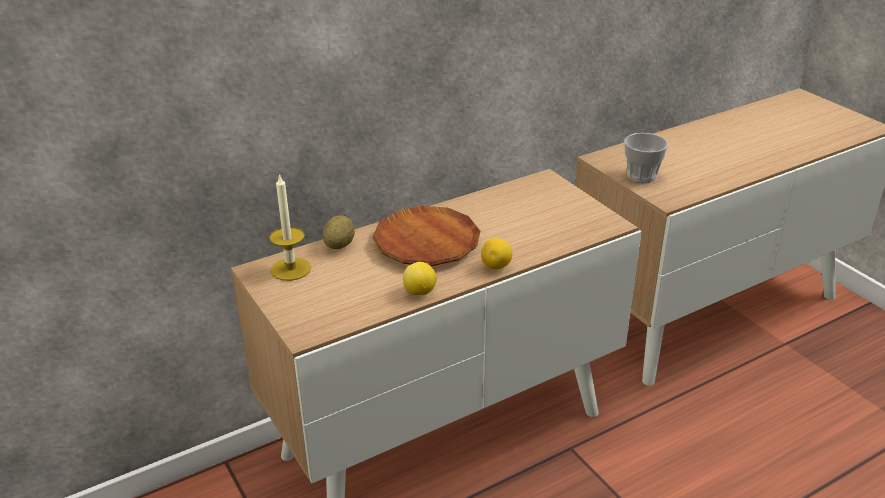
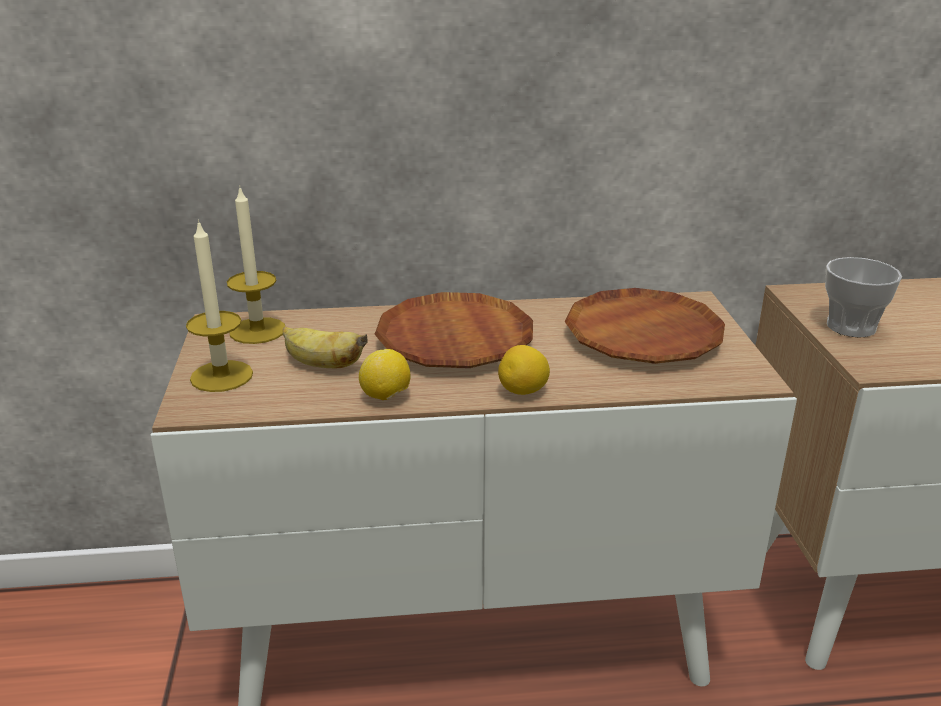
camera: 25 degrees right, 5 degrees down
(301, 307) = (221, 376): none -> candle
(339, 245) = (342, 318): potato -> none
(359, 282) = (322, 365): none -> banana
(534, 211) = (643, 336): none -> brown plate

